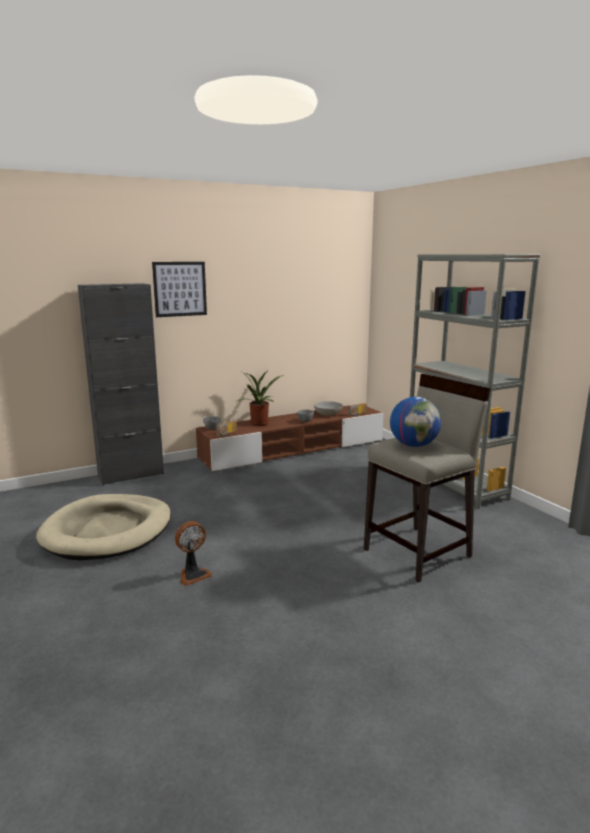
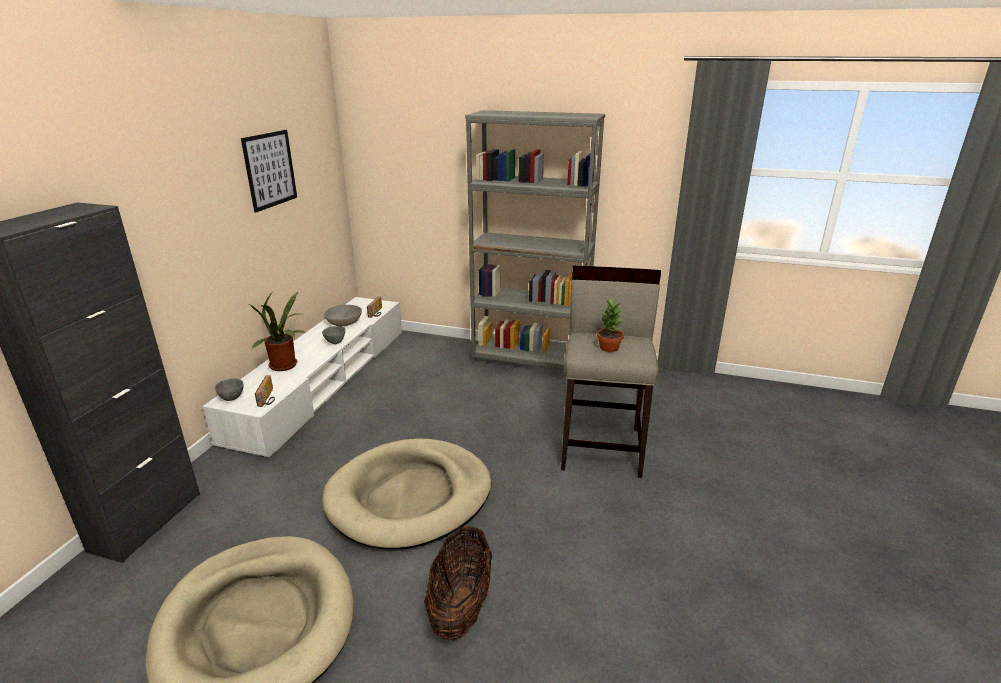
camera: 45 degrees left, 10 degrees up
(180, 289) = (134, 199): picture -> picture (270, 170)
(193, 575) = (461, 606): fan -> basket
(249, 518) = (410, 497): none -> beige dog bed
(294, 449) = (323, 381): brown tv stand -> white tv stand
(413, 445) = (608, 347): globe -> potted plant

